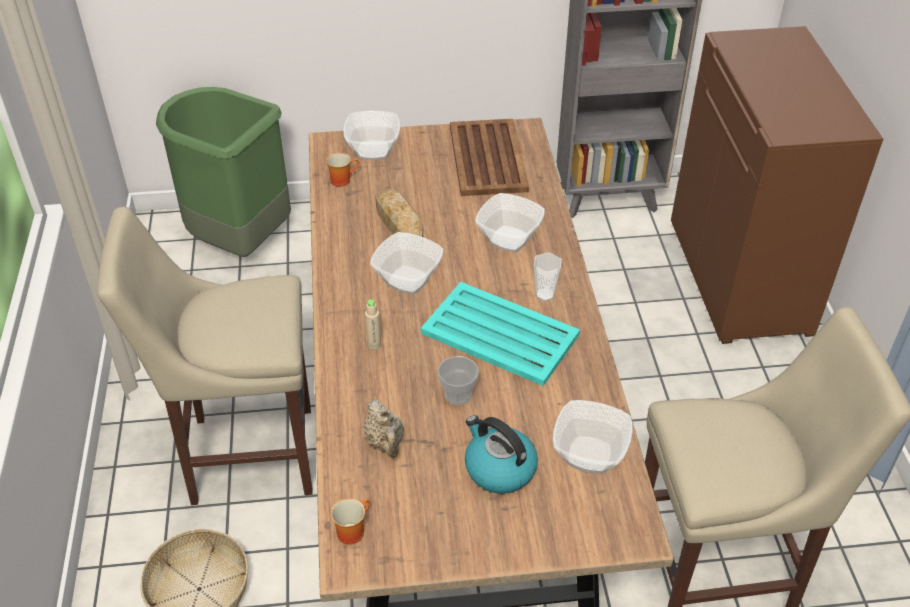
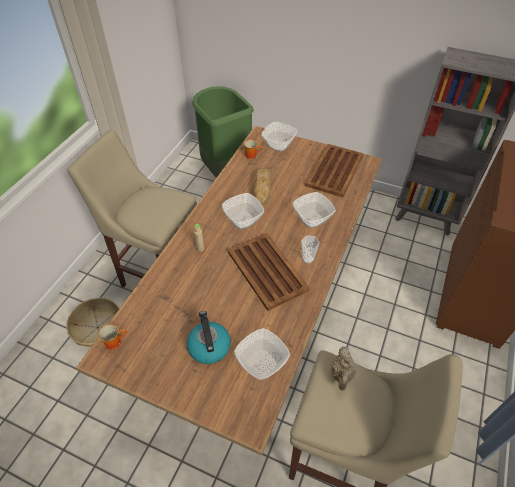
camera: 30 degrees right, 5 degrees up
(385, 443) = (165, 303): beige teapot -> beige teapot (342, 375)
(458, 394) = (220, 294): cup -> none
(498, 333) = (266, 270): turquoise tray -> brown tray

